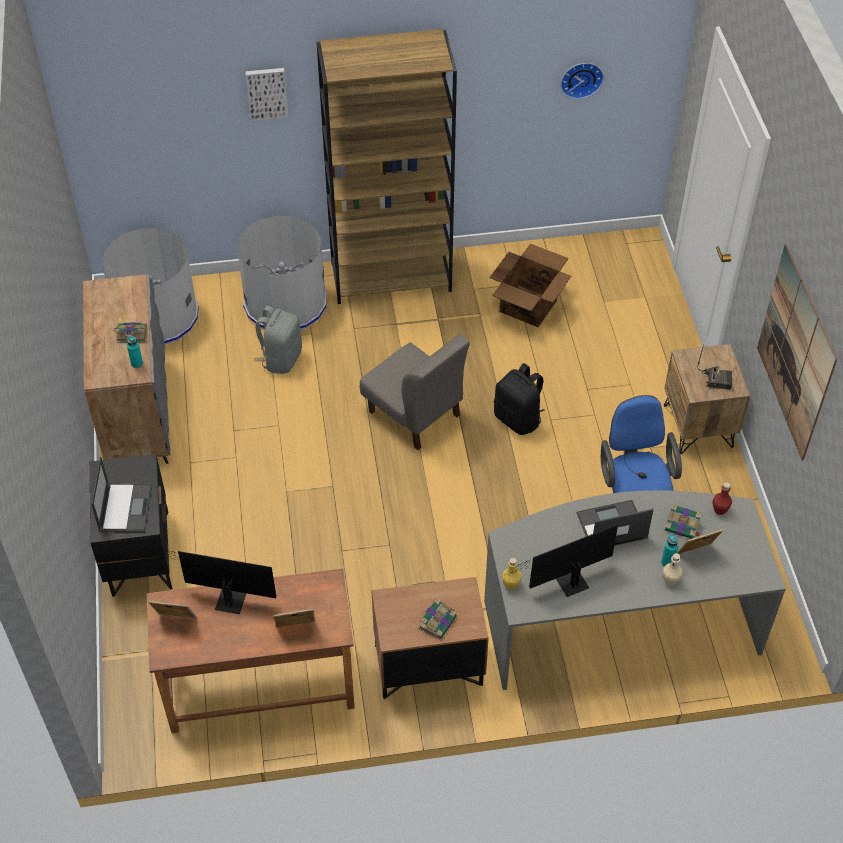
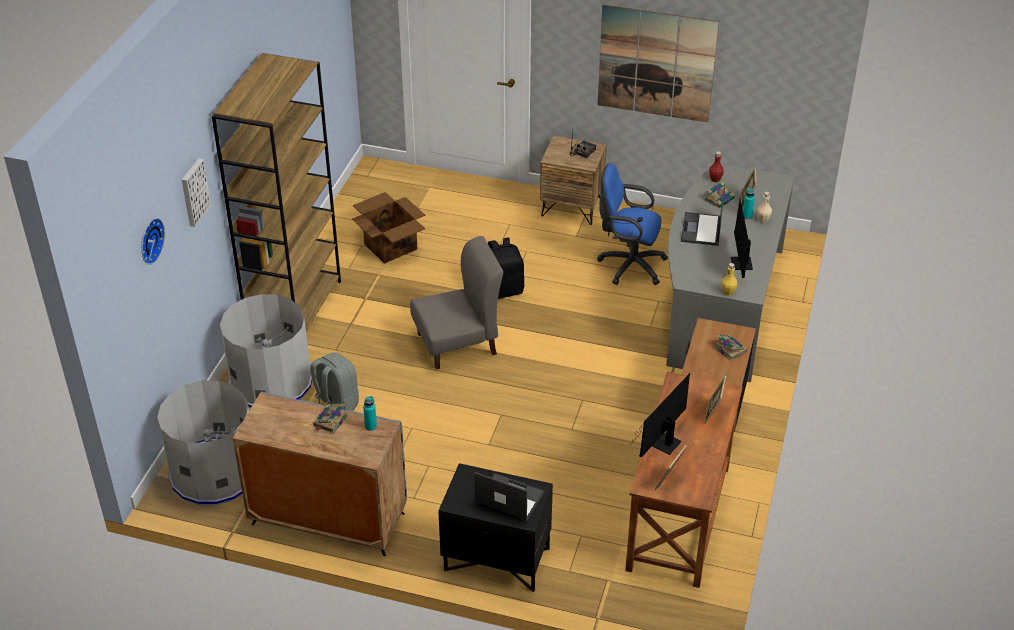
camera: 65 degrees left, 10 degrees down
(581, 78) = (317, 49): wall clock -> wall clock (149, 240)

